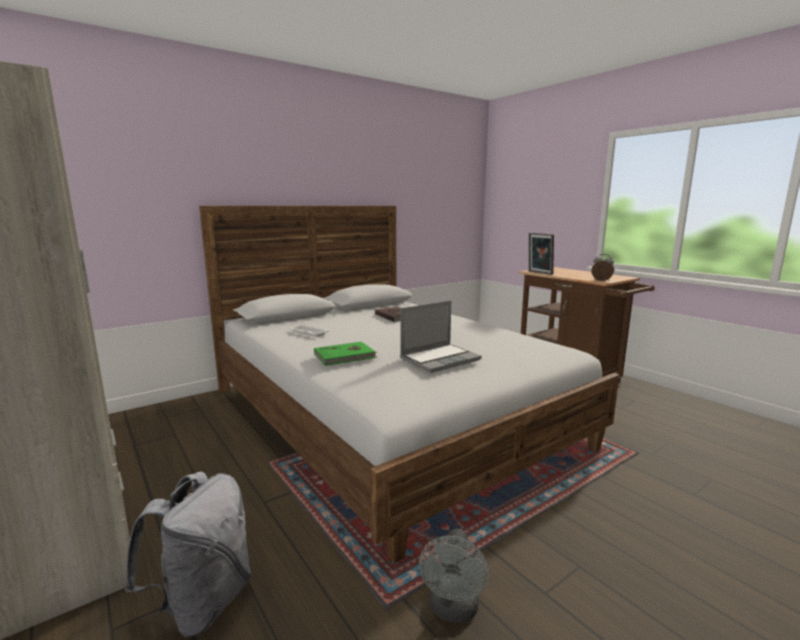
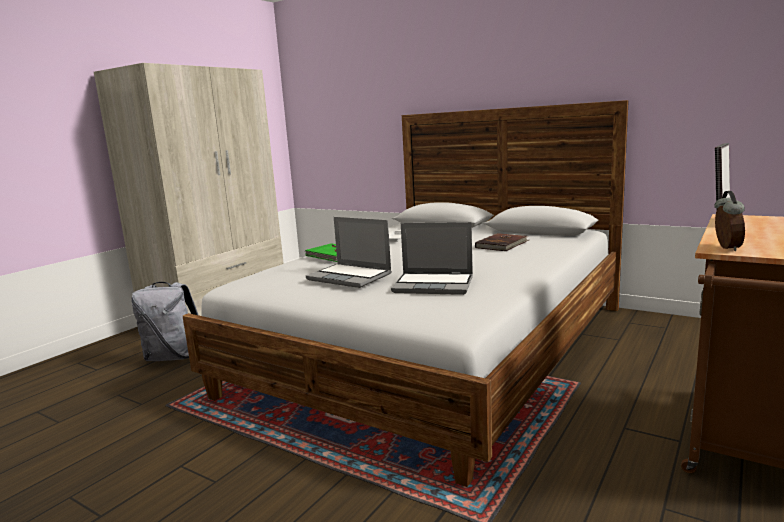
camera: 70 degrees right, 0 degrees up
(453, 610) = (164, 429): grey fan -> none
(486, 344) = (434, 285): none -> laptop

